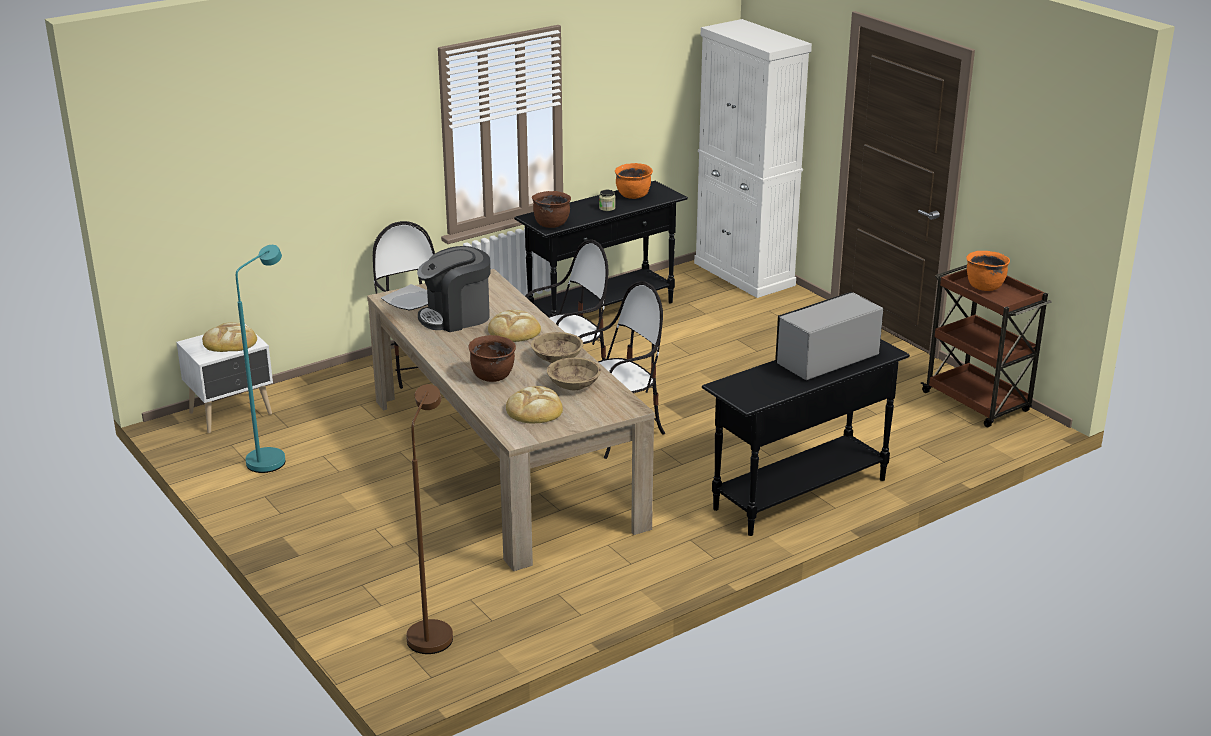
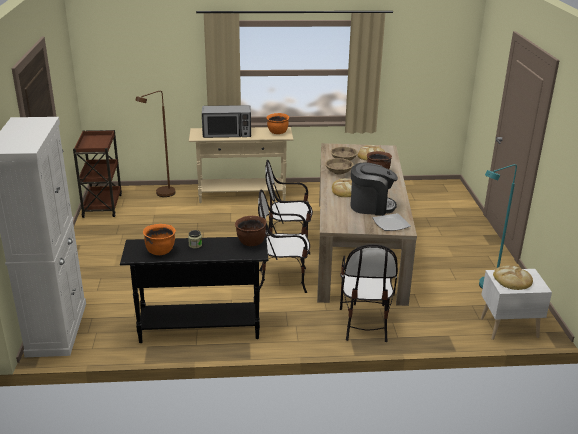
camera: 150 degrees left, 0 degrees up
(432, 631) = (435, 195): brown floor lamp -> brown floor lamp (161, 195)
(799, 494) = (242, 196): black console table -> beige console table
(984, 286) = (92, 145): orange cooking pot -> orange cooking pot (277, 132)

